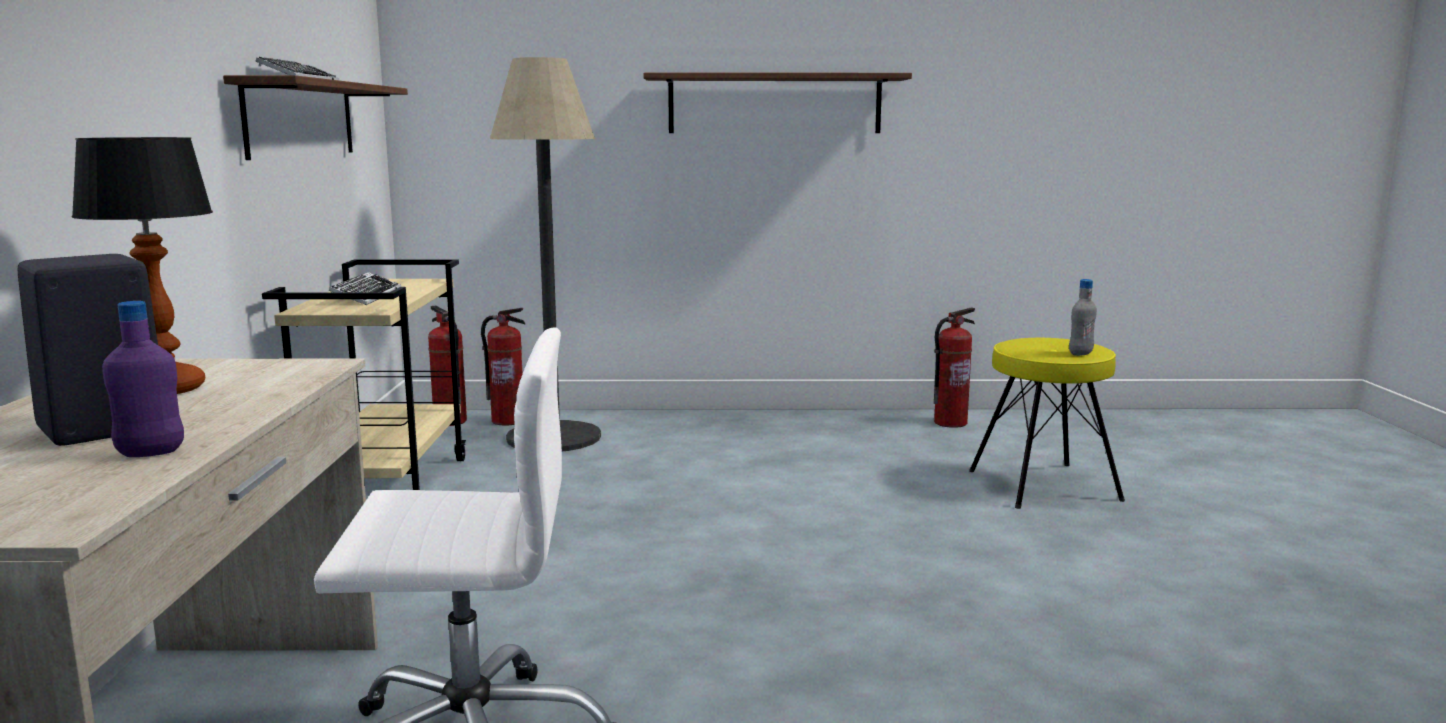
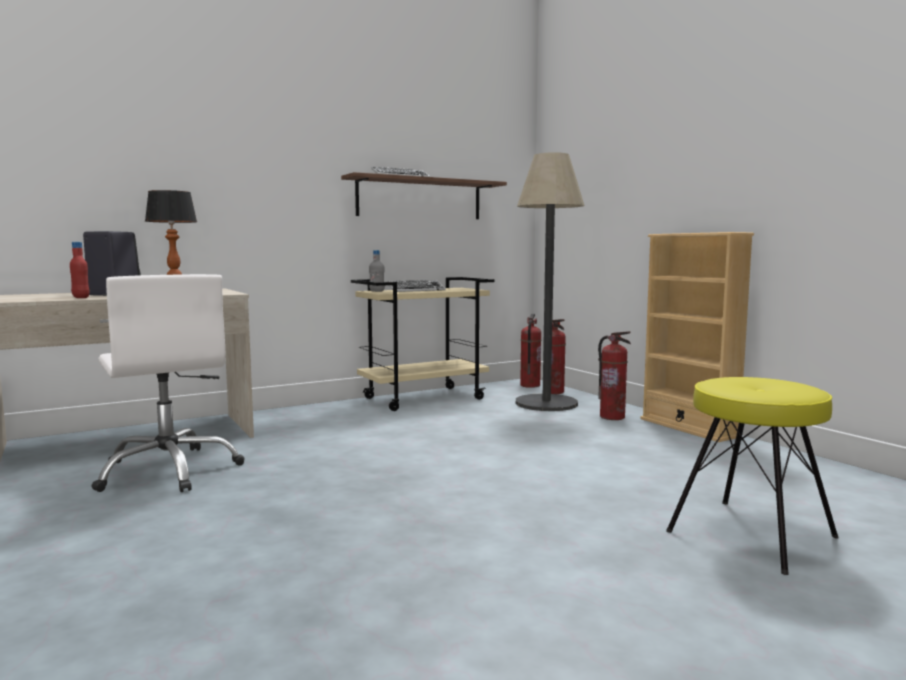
camera: 60 degrees right, 5 degrees down
(150, 453) = (80, 297): purple bottle -> red bottle
(752, 417) = (688, 427): none -> beige bookcase
(774, 104) = (733, 171): shelf -> none
(950, 423) = (838, 478): fire extinguisher -> fire extinguisher (612, 417)
(1080, 354) = (748, 392): grey bottle -> grey bottle (377, 291)

